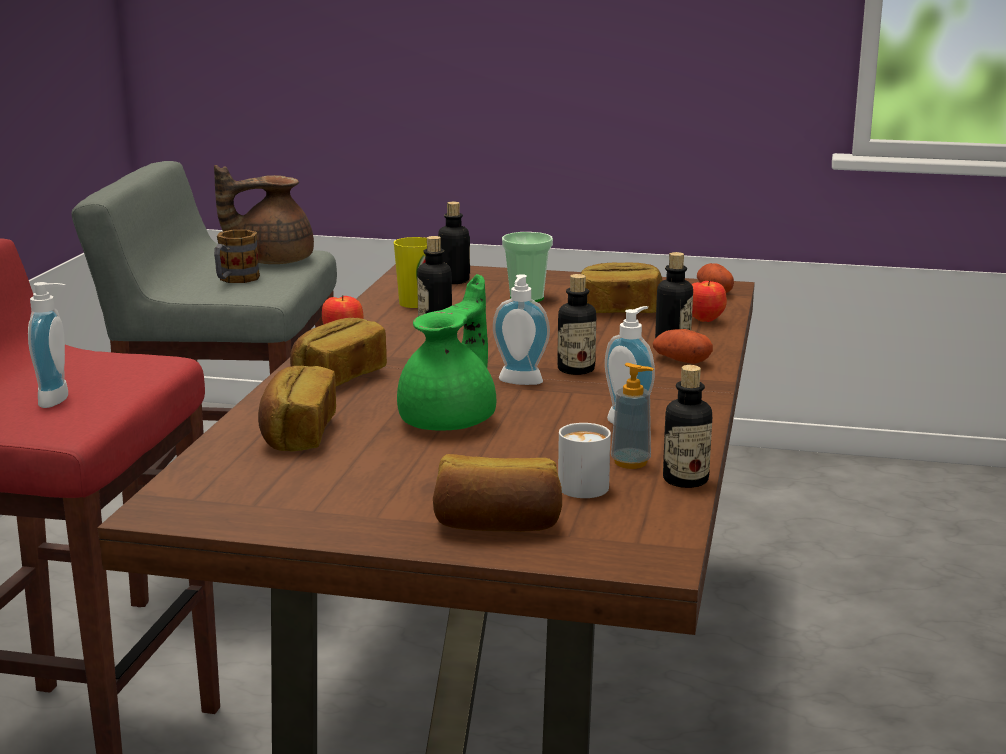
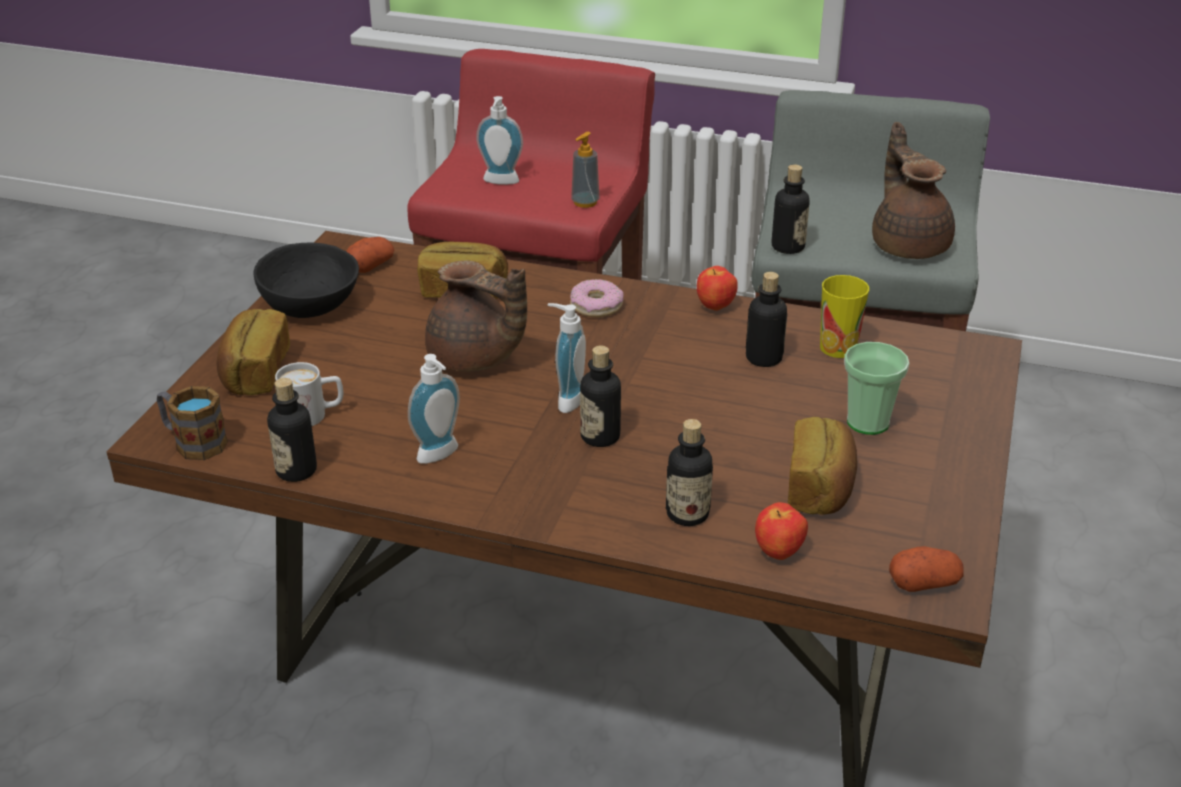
camera: 95 degrees right, 15 degrees up
(235, 280) = (829, 228): mug -> mug (193, 442)
(326, 513) = (308, 305): none -> black bowl
(338, 377) = (596, 306): bread -> donut
(451, 420) = (474, 359): green teapot -> brown teapot
(454, 281) = (936, 375): bottle -> bottle (788, 247)
(630, 462) = (346, 445): soap dispenser -> soap dispenser (585, 202)
(681, 361) = (620, 512): potato -> potato (371, 266)

